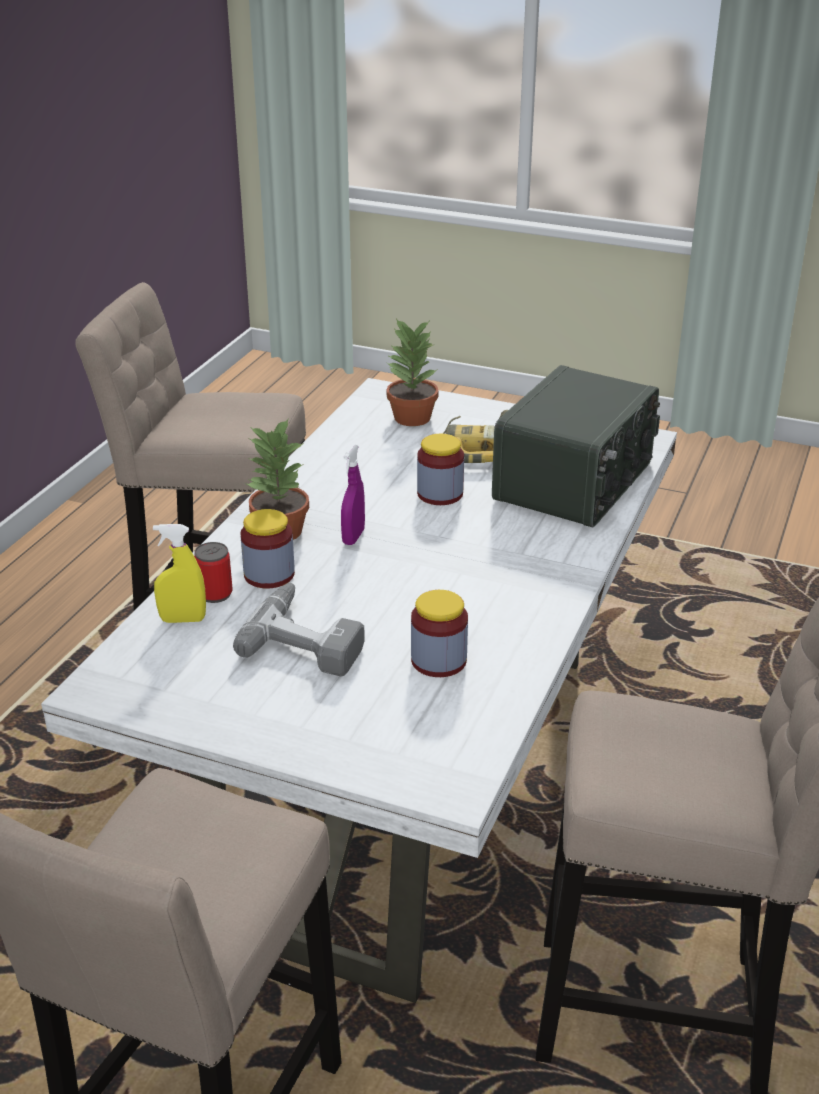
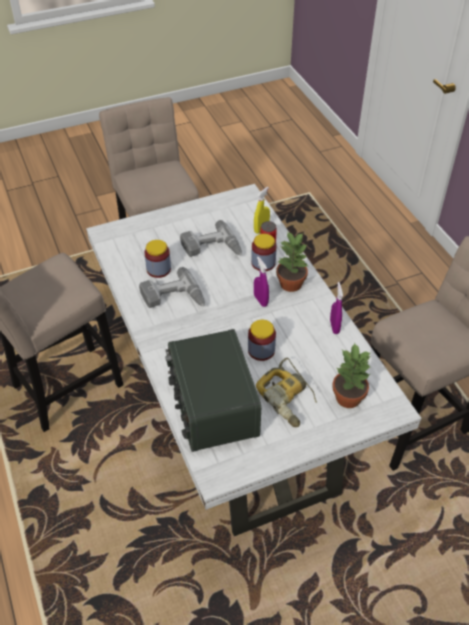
camera: 135 degrees right, 15 degrees up
(314, 467) = (334, 327): none -> purple spray bottle
(473, 607) = (173, 299): none -> power drill

